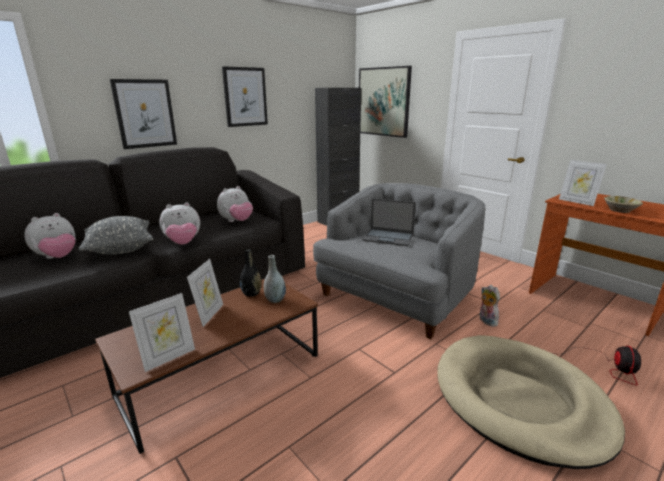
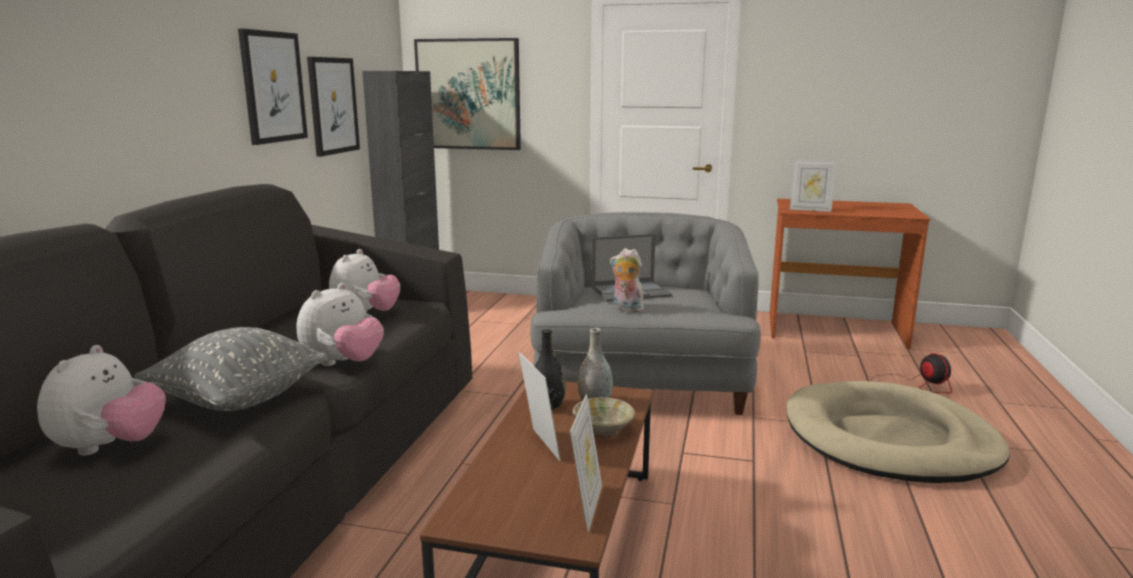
camera: 35 degrees left, 5 degrees down
(145, 113) = (125, 122): picture -> picture (333, 106)
(486, 321) = (770, 378): plush toy -> plush toy (626, 309)
(620, 210) = (859, 212): beige bowl -> beige bowl (603, 430)

